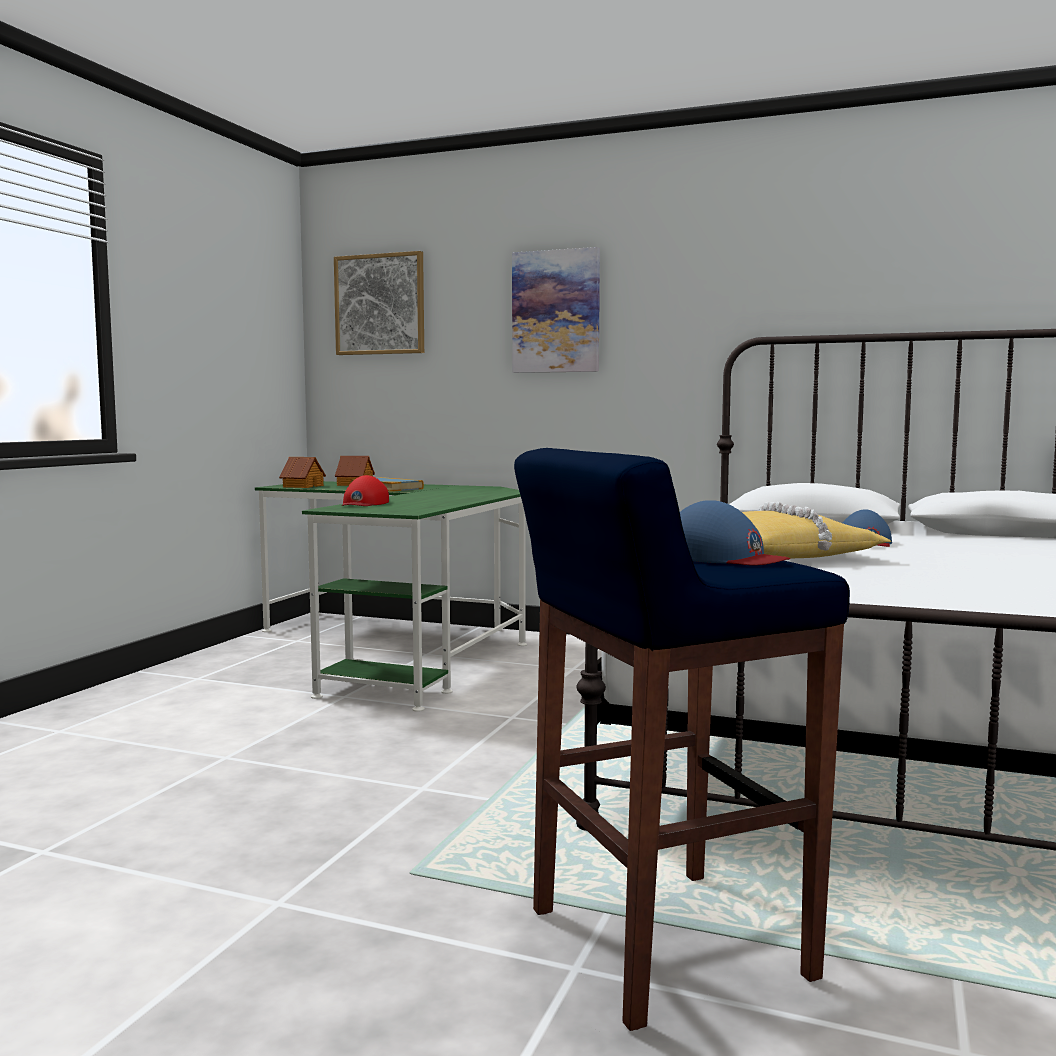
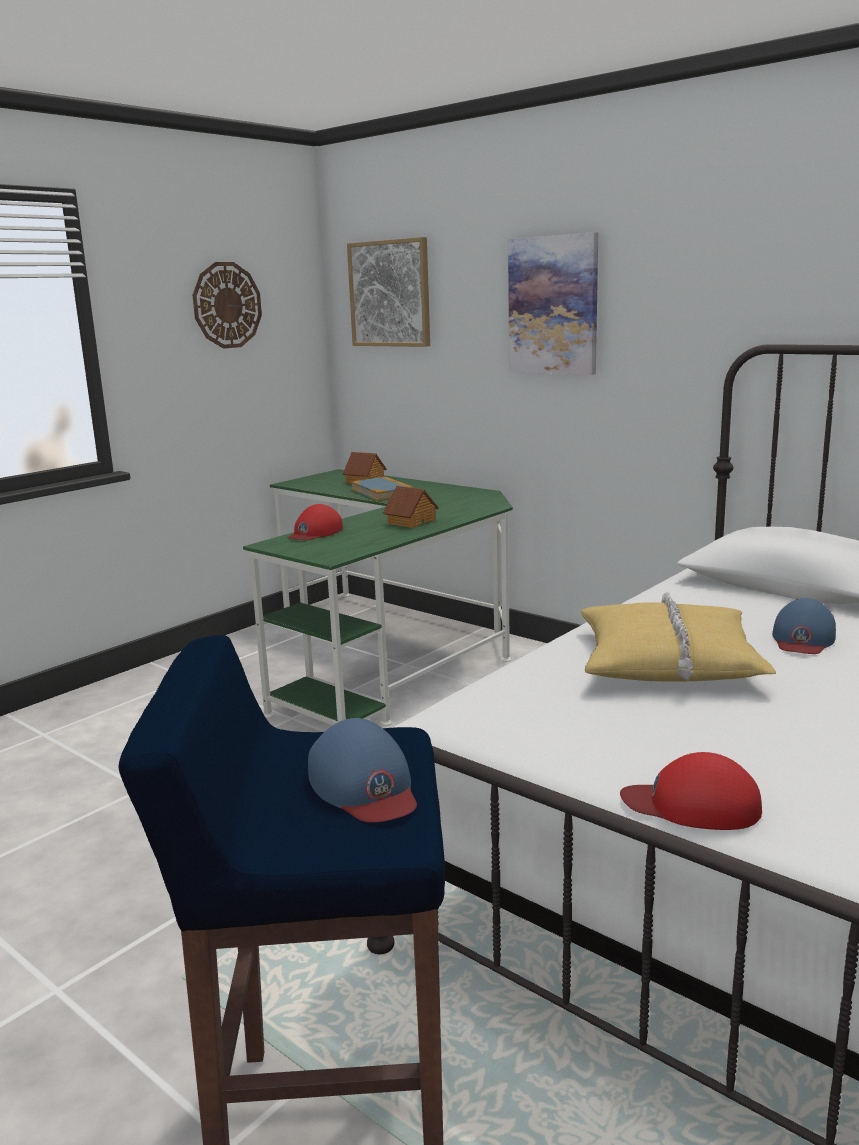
camera: 20 degrees right, 10 degrees up
(224, 299) = (227, 305): none -> wall clock
(302, 486) = (312, 484): toy house -> toy house (411, 522)
(917, 600) = (692, 805): none -> red cap

